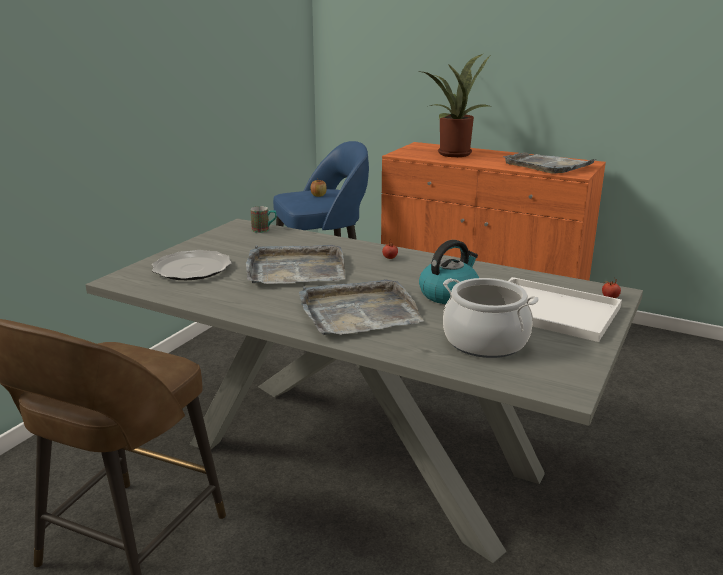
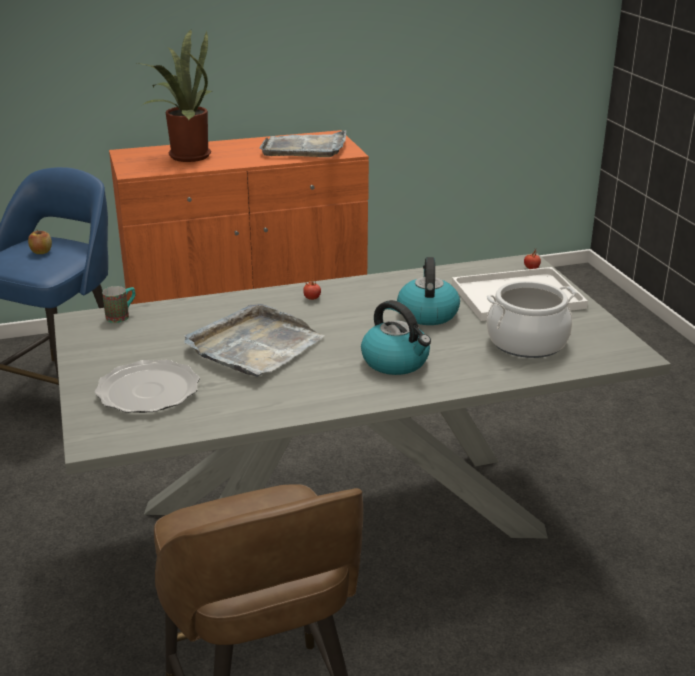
camera: 45 degrees left, 5 degrees up
(358, 312) = (396, 362): grey tray -> kettle

